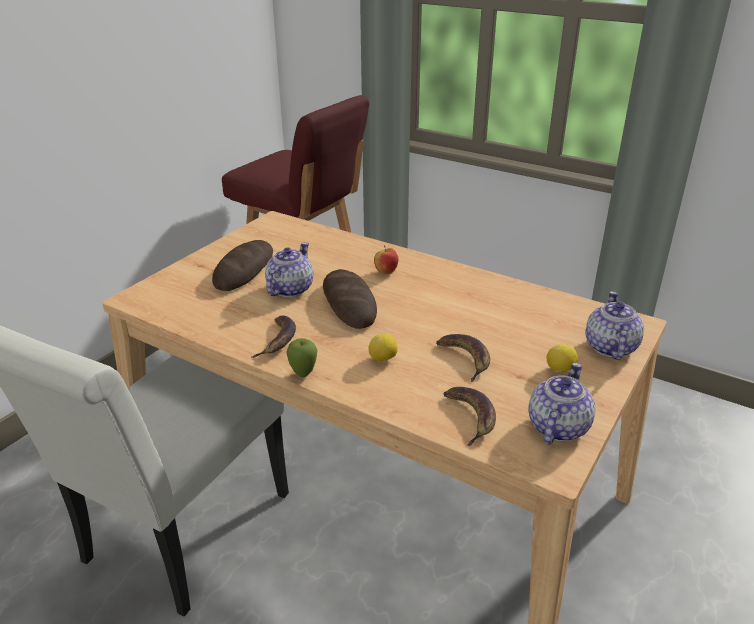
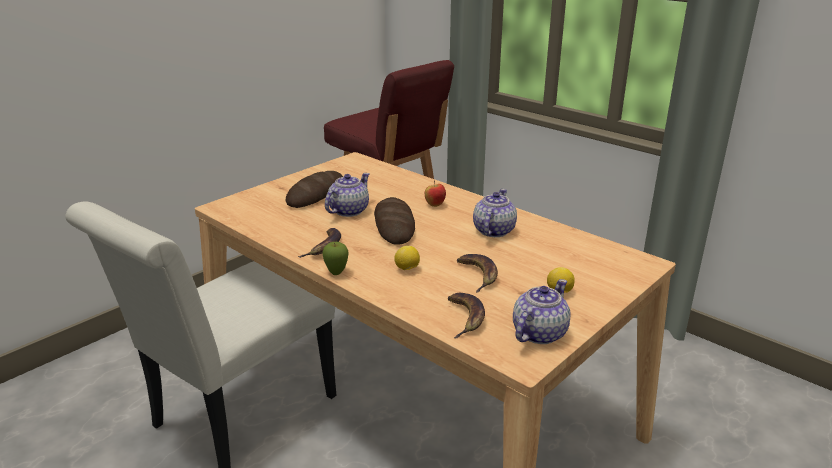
camera: 10 degrees right, 5 degrees down
(610, 347) = (612, 279): teapot -> teapot (493, 231)

